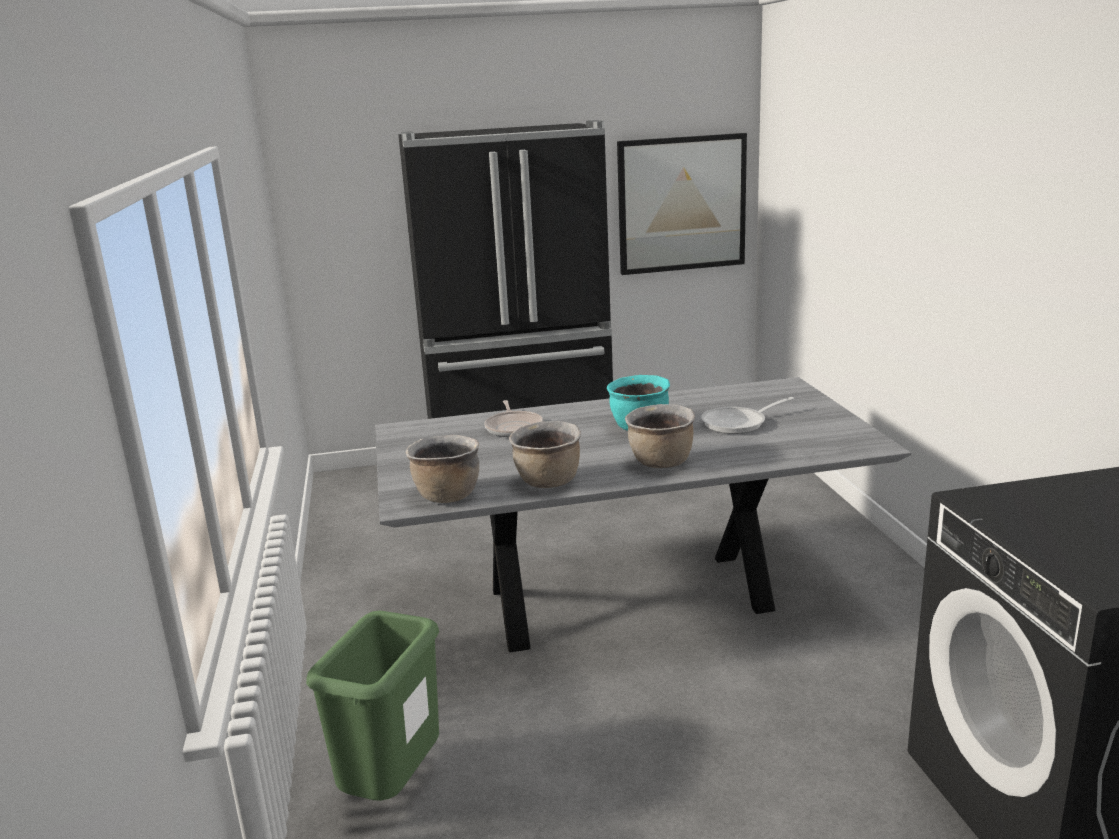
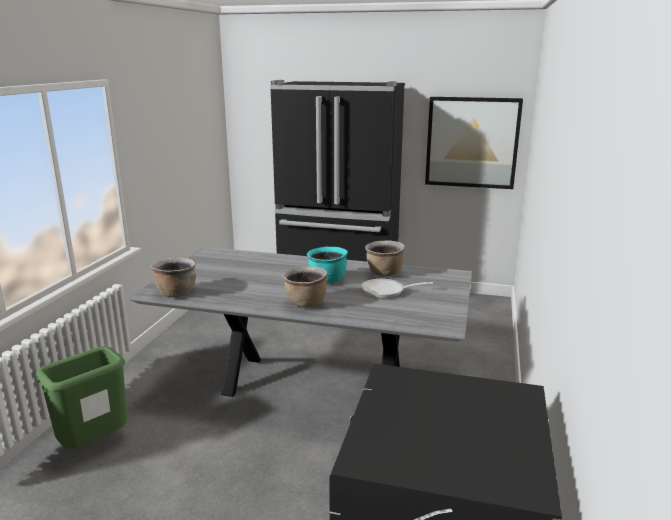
camera: 25 degrees right, 0 degrees up
(514, 427) = (264, 264): frying pan -> none
(548, 482) = (232, 299): brown cooking pot -> brown cooking pot (384, 273)

